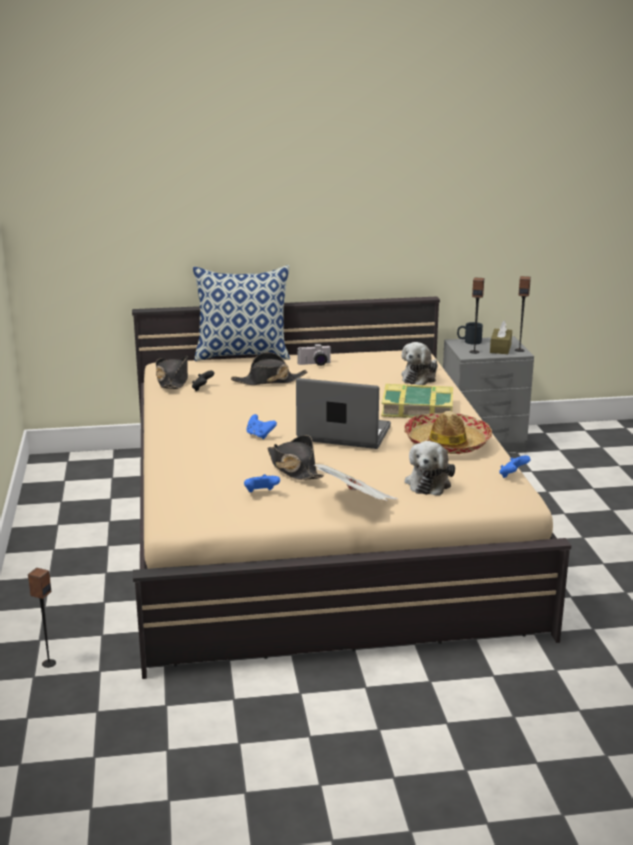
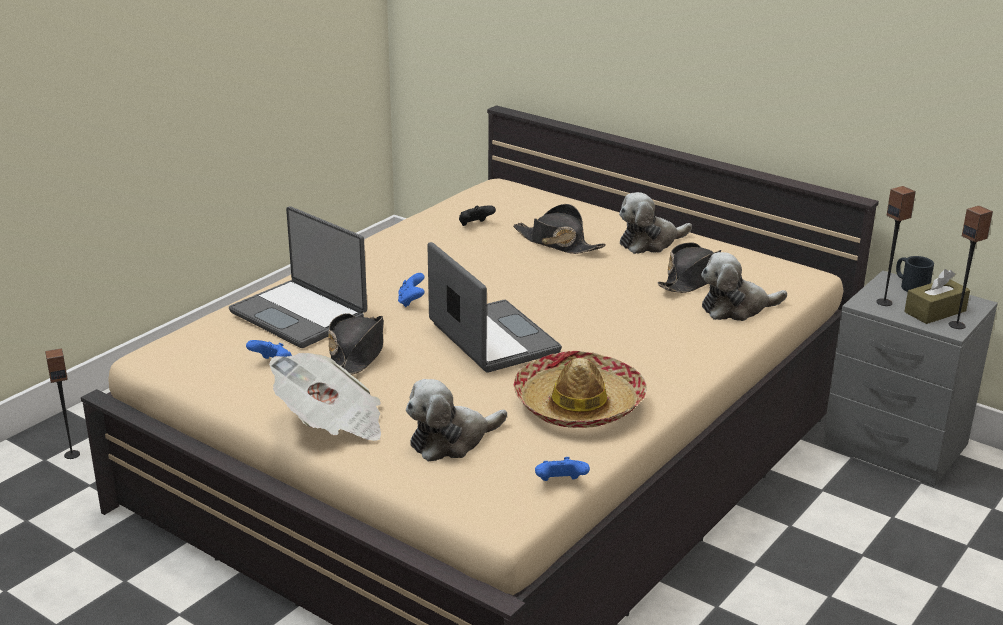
camera: 45 degrees right, 5 degrees up
(172, 381) = (467, 205): black hat -> black hat (694, 279)
(216, 465) = (300, 315): none -> laptop
(243, 355) = (598, 202): pillow -> none
(315, 364) = (650, 242): camera -> plush toy
(417, 408) = (643, 345): book -> none

